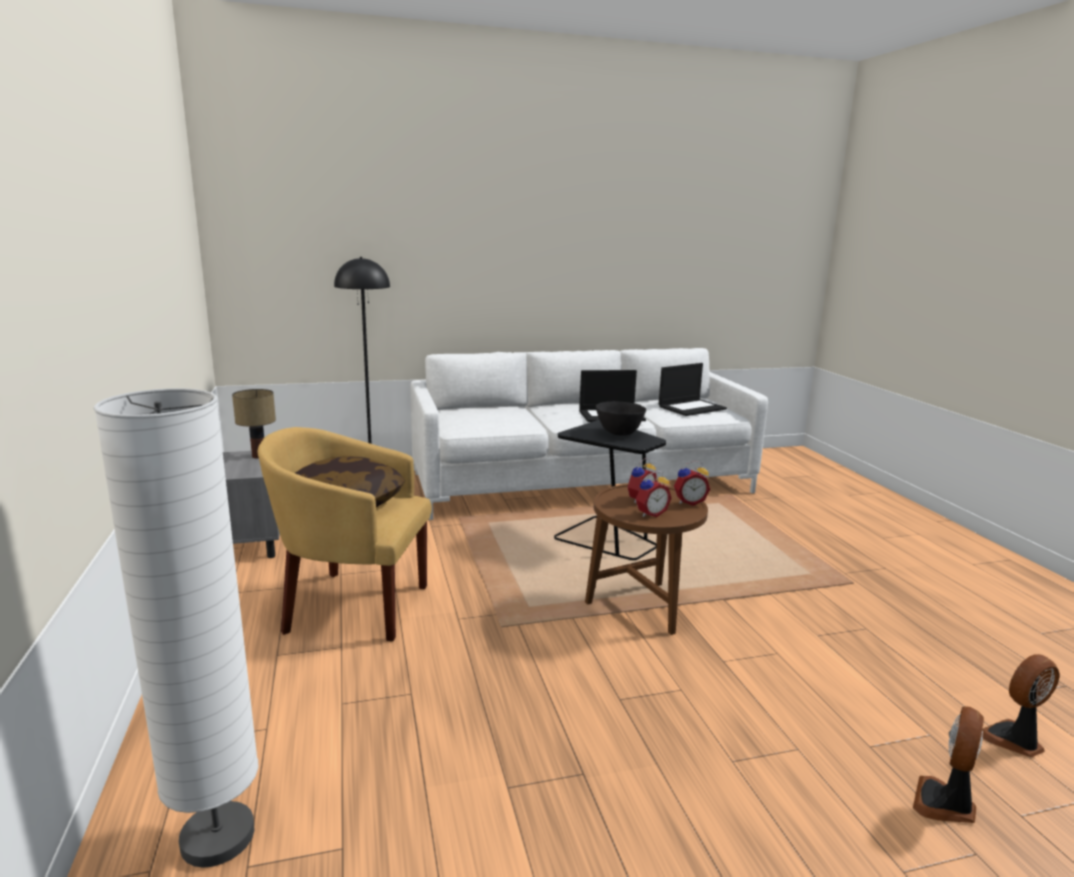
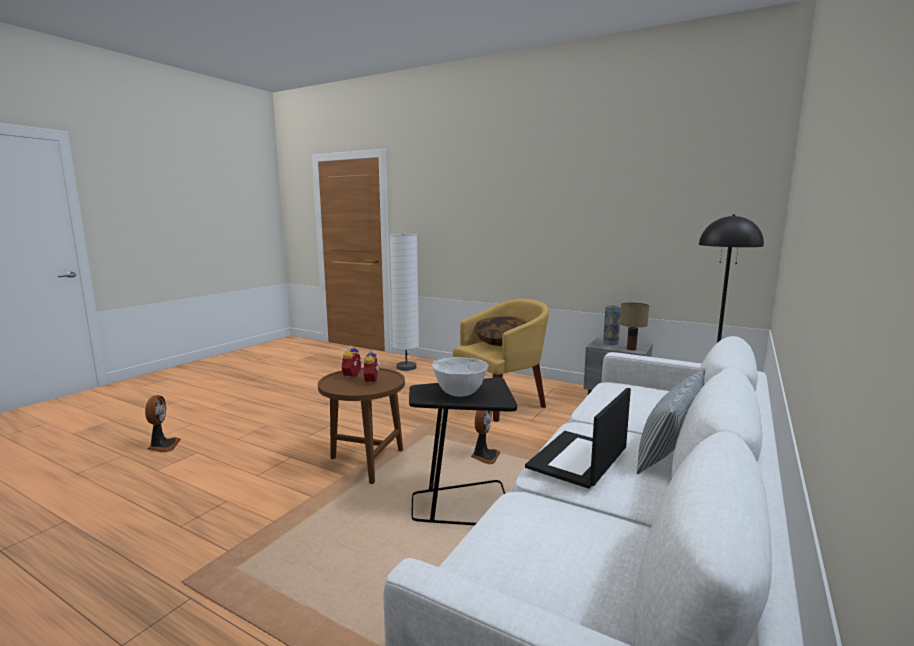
camera: 135 degrees right, 5 degrees down
(232, 469) = (610, 343): none -> vase
(553, 406) = (669, 447): none -> pillow
(619, 433) = (460, 394): black bowl -> white bowl
(689, 502) = (337, 388): alarm clock -> none
(692, 407) = (549, 559): laptop -> none
(1014, 740) = (97, 487): fan -> fan (484, 456)

